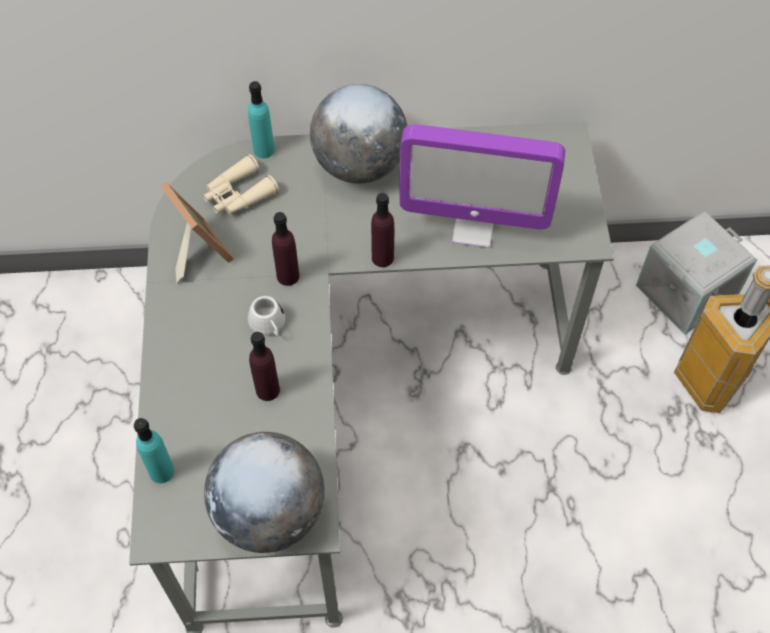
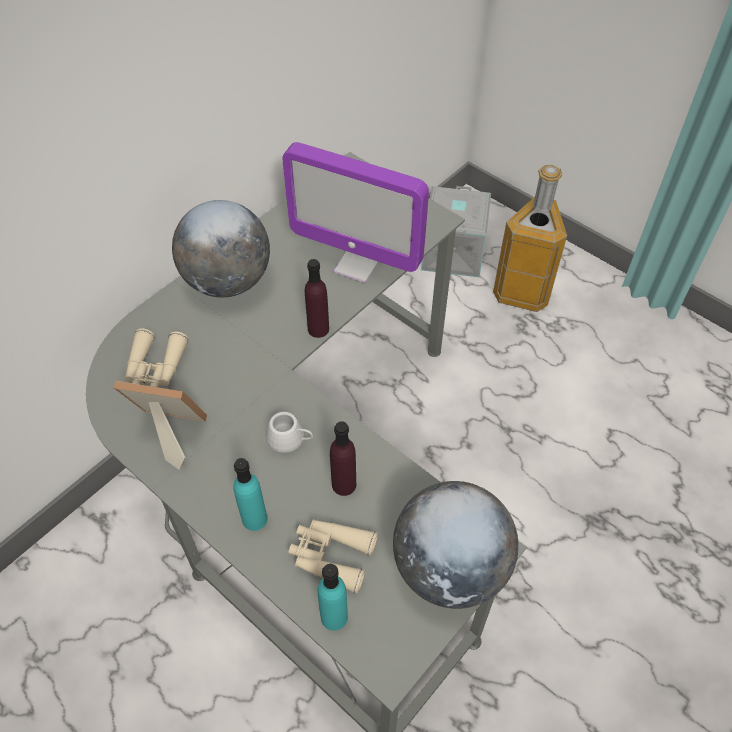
camera: 45 degrees left, 5 degrees down
(204, 430) = (331, 556): none -> beige binoculars
(264, 150) = (139, 323): turquoise bottle -> turquoise bottle (254, 519)
(288, 276) = (263, 394): purple bottle -> none
(473, 228) = (357, 265): monitor -> monitor turned 60 degrees clockwise

